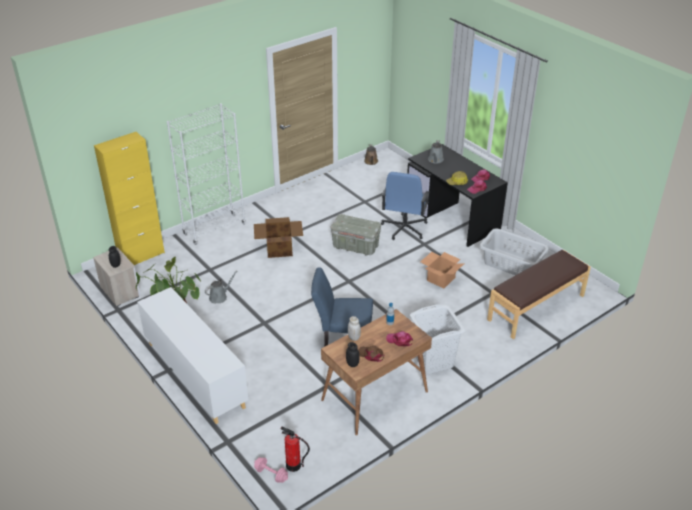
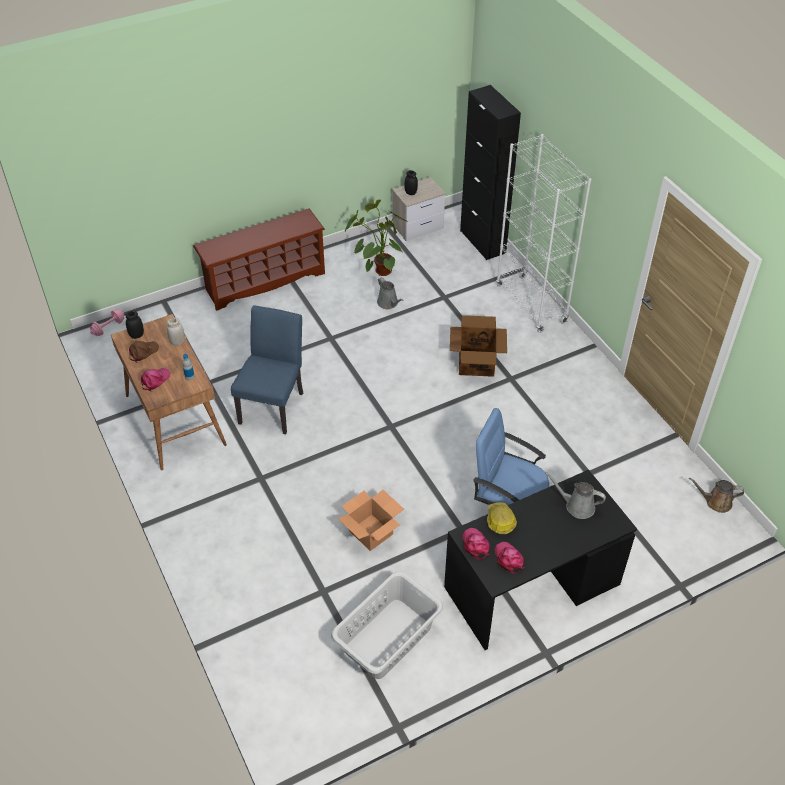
camera: 100 degrees right, 10 degrees up
(141, 256) = (482, 242): yellow cabinet -> black cabinet
(195, 374) = (265, 281): white cabinet -> brown shoe rack
(293, 465) = (111, 344): fire extinguisher -> none
(356, 246) = (469, 445): grey storage box -> none
(433, 361) = (210, 487): white laundry basket -> none
(536, 308) = (273, 641): brown bench -> none

